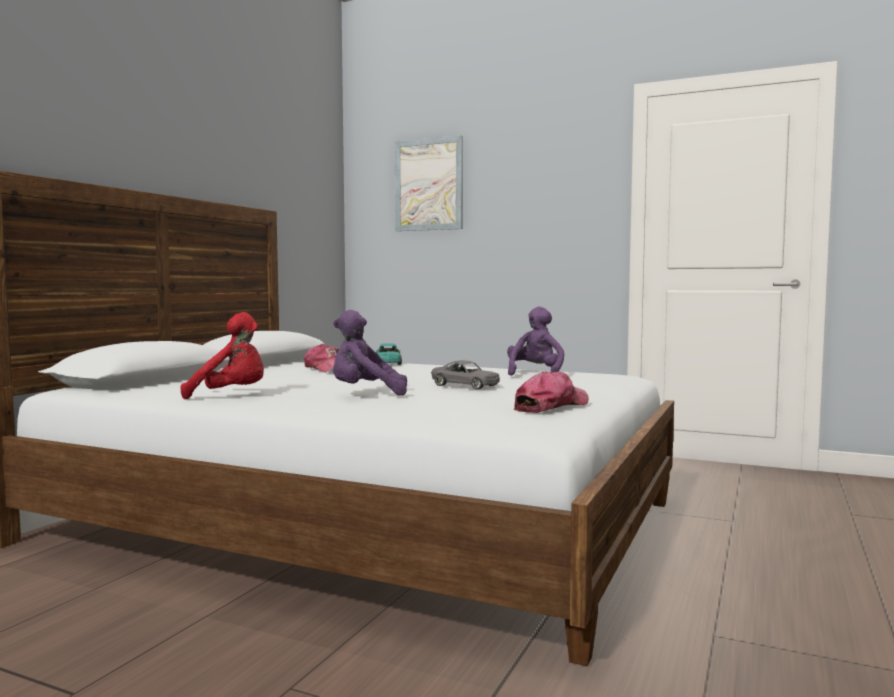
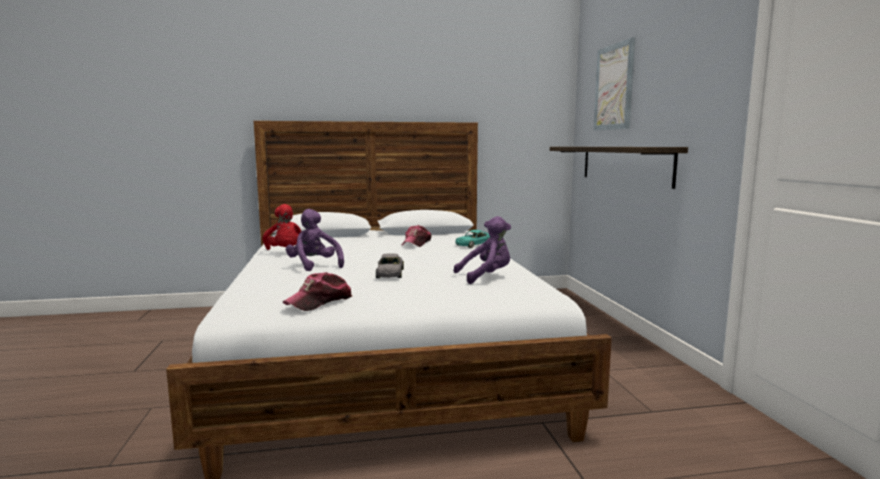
camera: 55 degrees right, 5 degrees up
(457, 266) = (624, 164): none -> shelf
(551, 406) = (319, 302): cap -> cap turned 120 degrees clockwise

